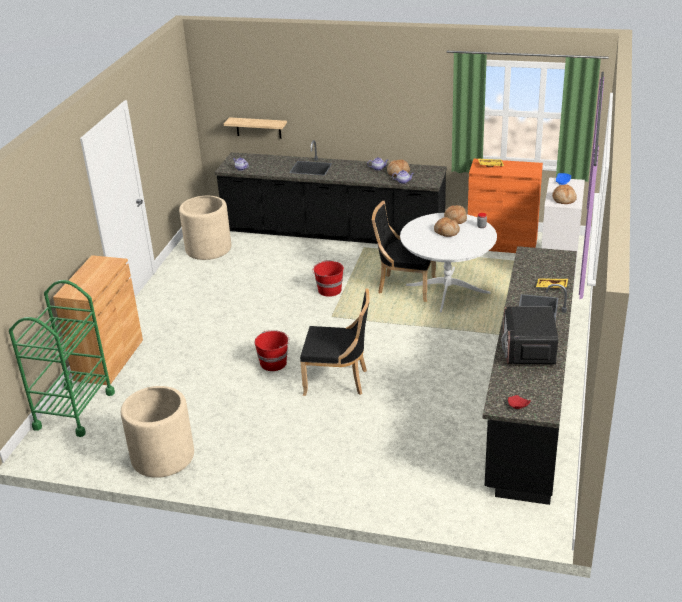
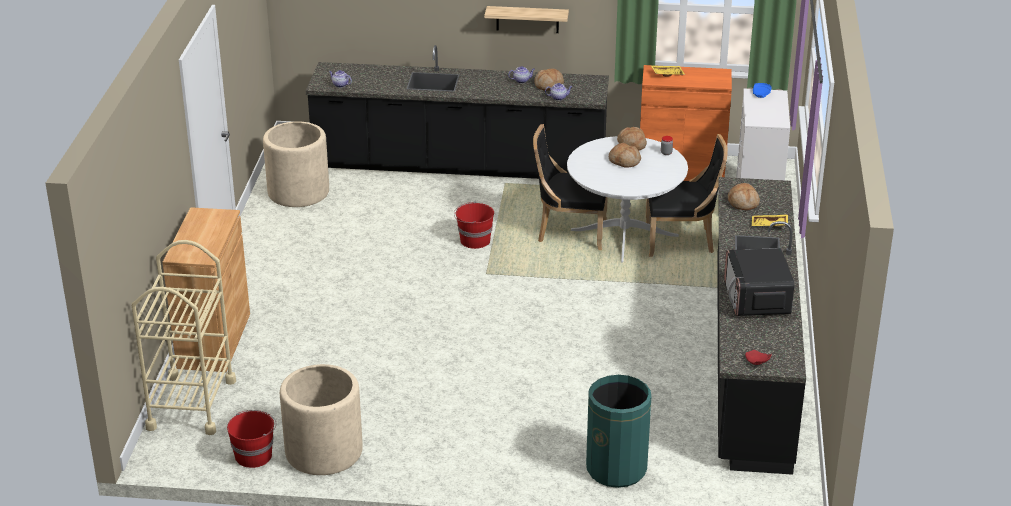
camera: 10 degrees left, 0 degrees up
(74, 410) = (191, 404): green cart -> beige cart
(258, 128) = (355, 29): shelf -> shelf (527, 19)
(274, 363) = (429, 334): red bucket -> red bucket (254, 455)
(338, 381) = (515, 351): black chair -> black chair (682, 241)
(397, 488) = (616, 469): none -> green trash can
(564, 199) = (766, 116): bread -> bread (743, 202)

